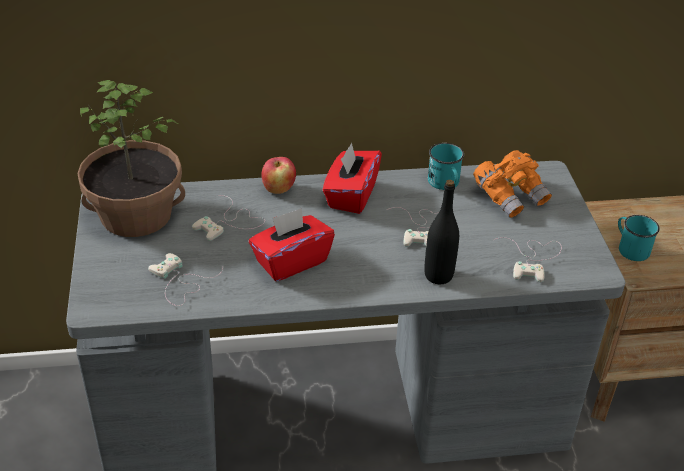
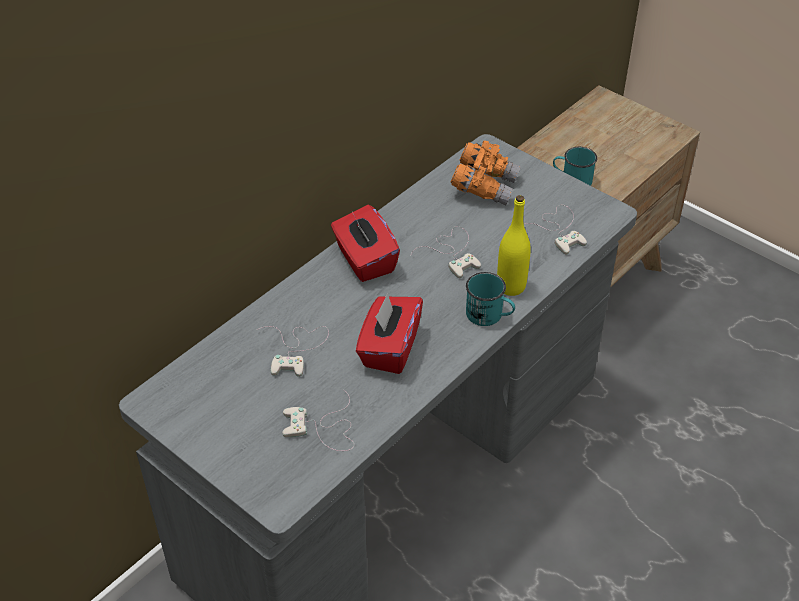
camera: 40 degrees left, 5 degrees up
(136, 215) = (203, 396): potted plant -> none
(278, 189) = (298, 292): apple -> none
(438, 275) = (511, 286): black bottle -> yellow bottle
(445, 184) = (425, 205): turquoise mug -> turquoise mug (489, 316)

